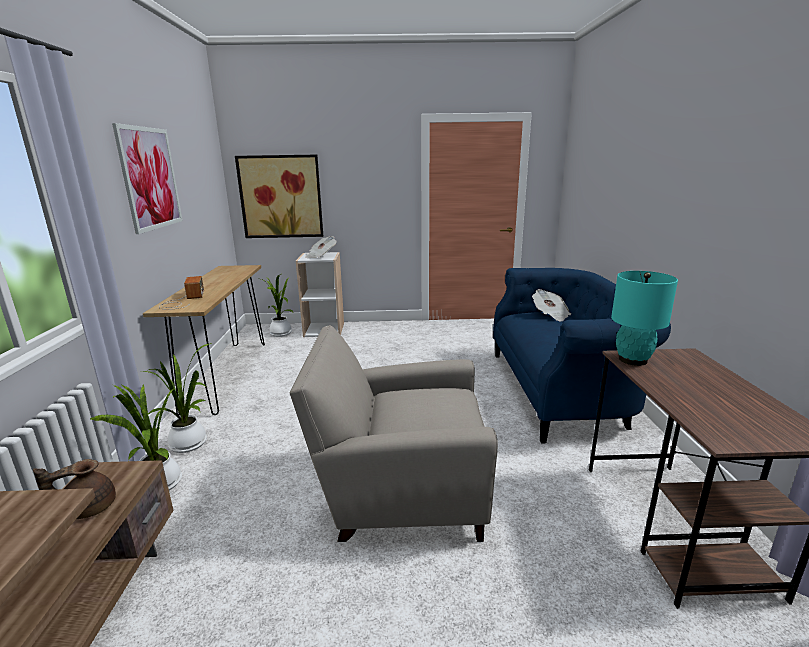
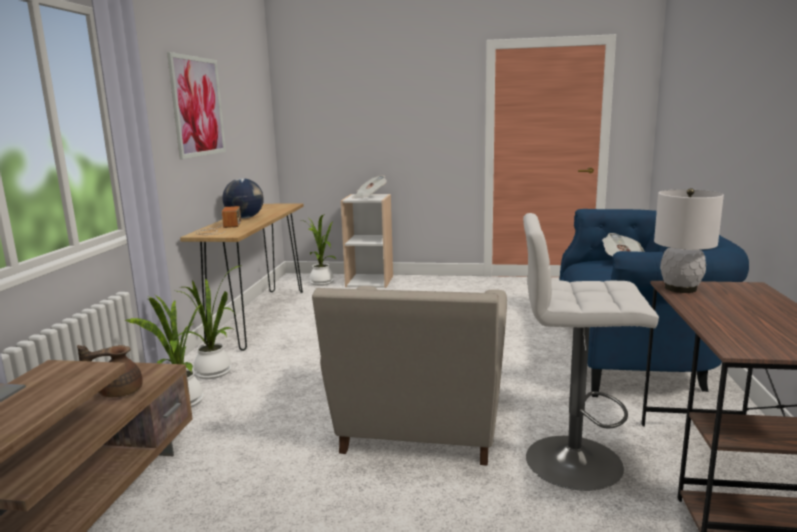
camera: 10 degrees right, 5 degrees down
(207, 285) = (245, 218): none -> globe
(281, 197) = (330, 133): picture -> none
(399, 491) = (420, 426): beige armchair -> beige armchair turned 90 degrees counterclockwise
(542, 519) = (572, 461): none -> white stool
(633, 360) = (680, 288): turquoise table lamp -> white table lamp

